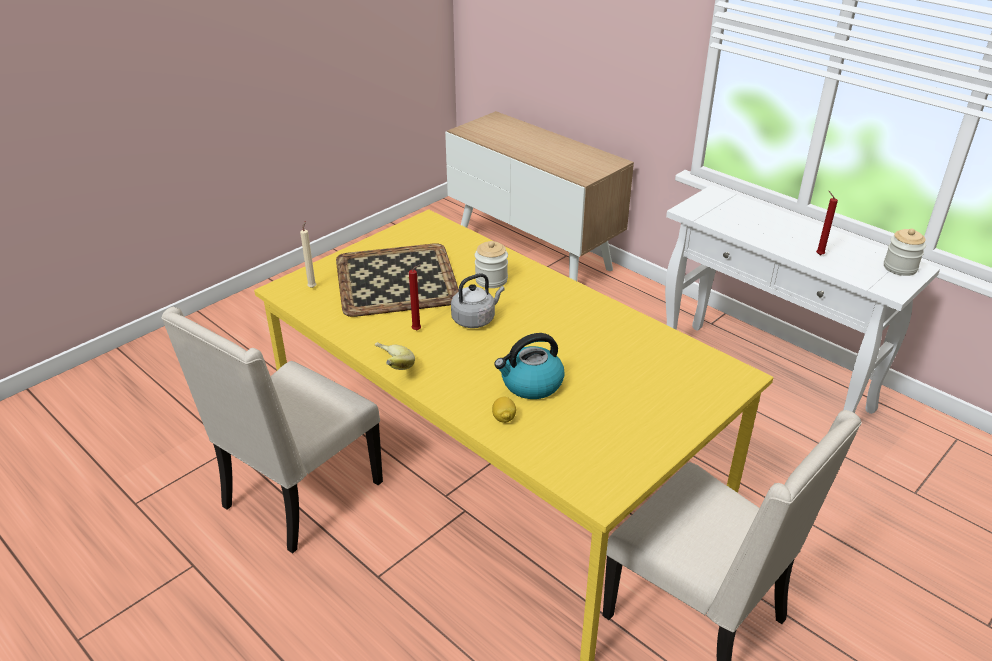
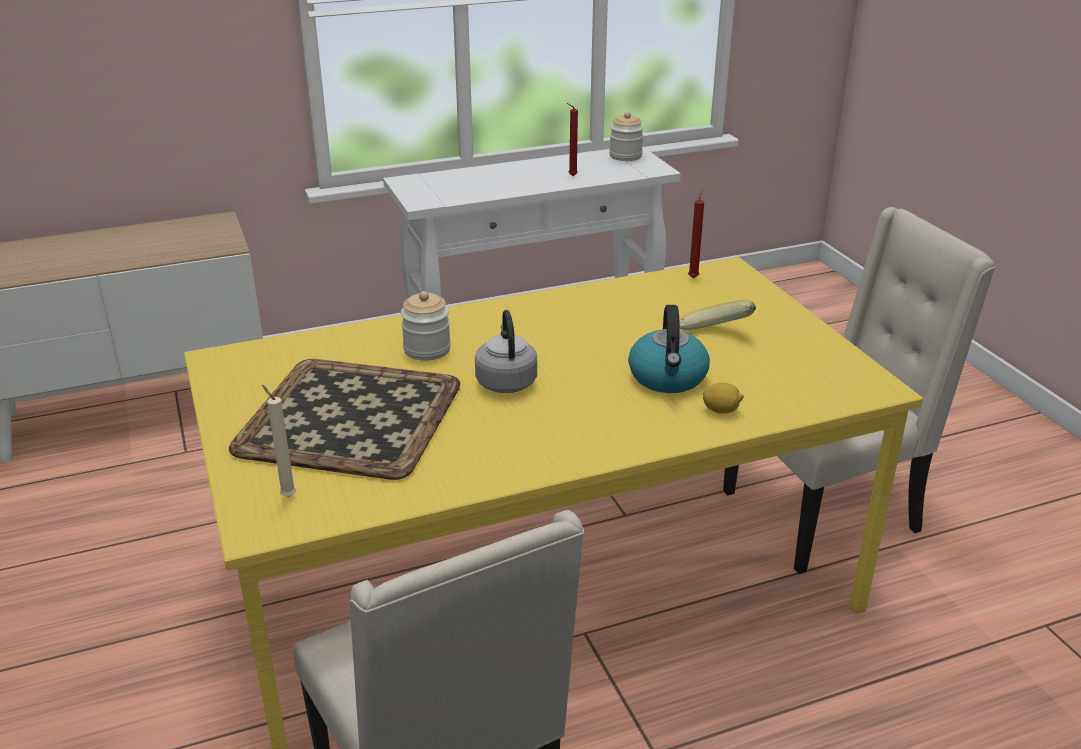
camera: 65 degrees left, 5 degrees down
(390, 368) = (564, 468): banana -> banana (709, 337)
(418, 330) = (493, 427): red candle -> red candle (694, 277)

